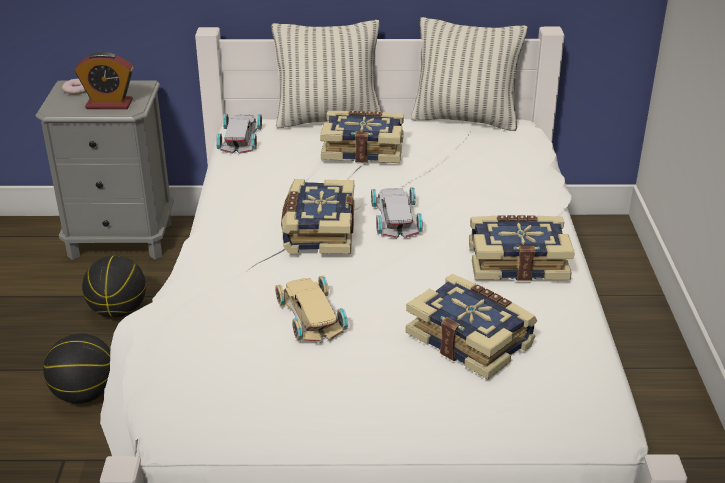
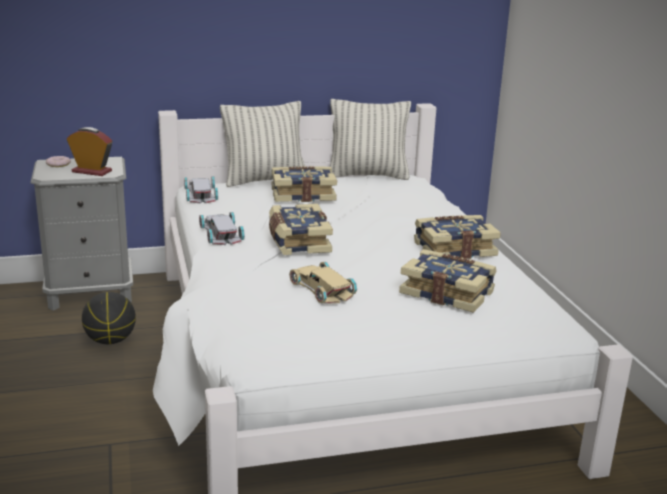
camera: 15 degrees left, 10 degrees down
(85, 394) = (107, 398): basketball -> none
(109, 104) = (92, 171): alarm clock -> alarm clock turned 150 degrees counterclockwise
(396, 217) = (352, 230): white toy car -> white toy car (222, 233)

